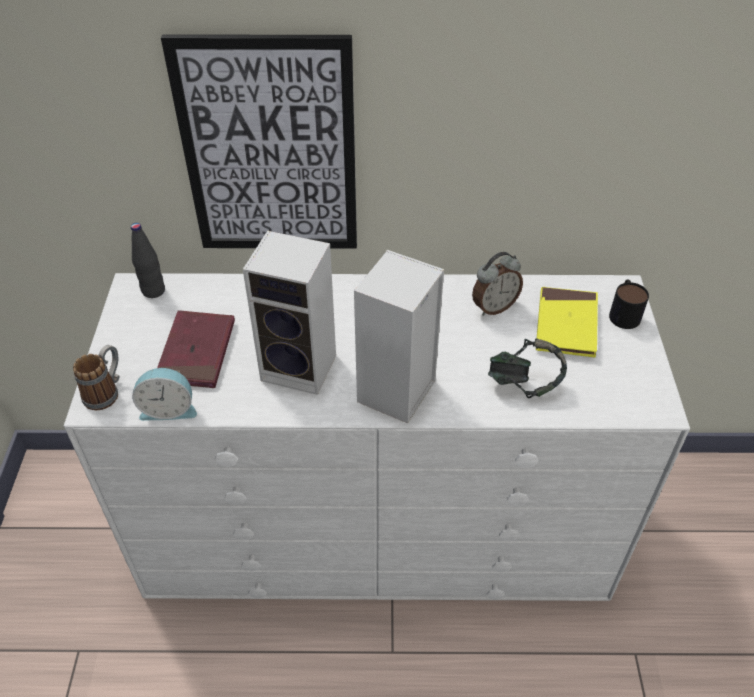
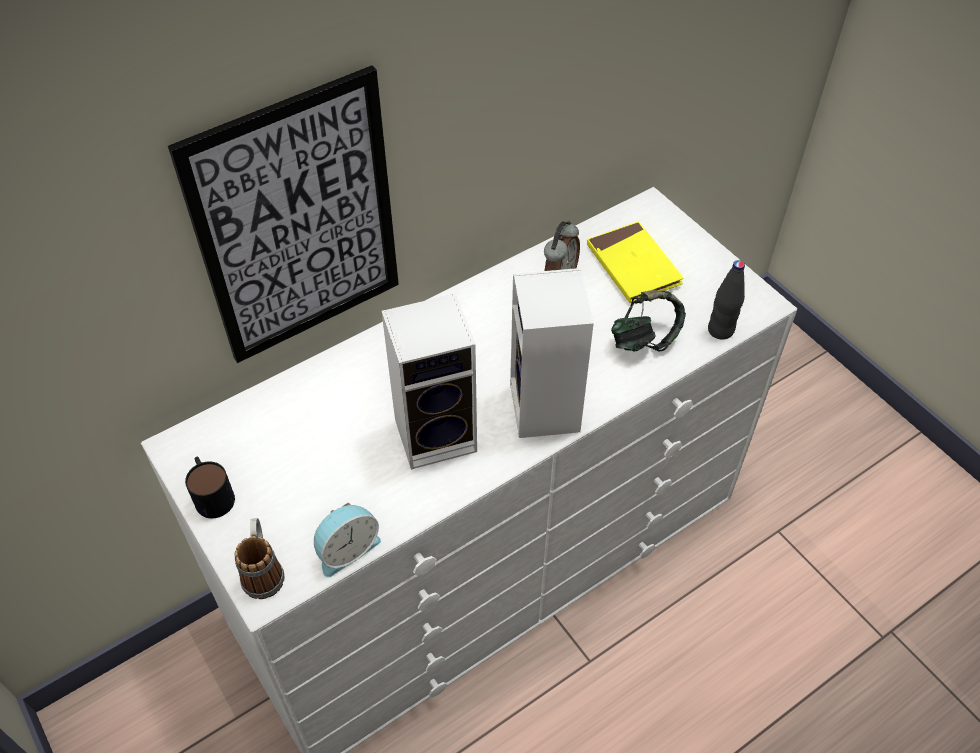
camera: 35 degrees left, 5 degrees up
(153, 291) = (207, 439): black bottle -> black bottle (720, 330)
(197, 352) = (319, 477): red book -> none
(624, 312) = (669, 229): mug -> mug (211, 494)

